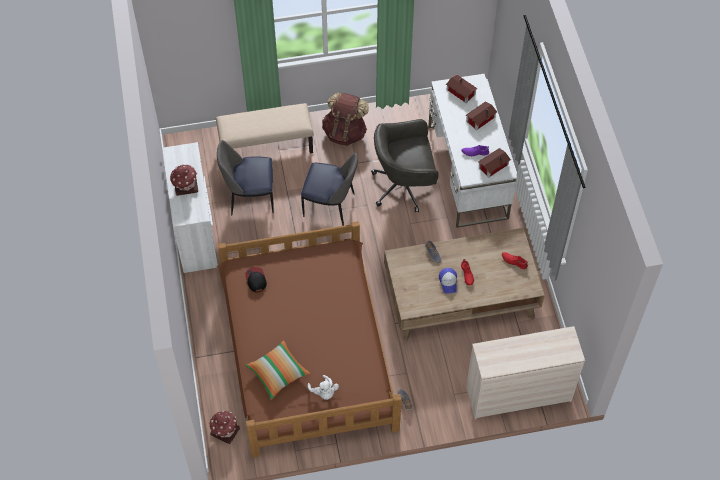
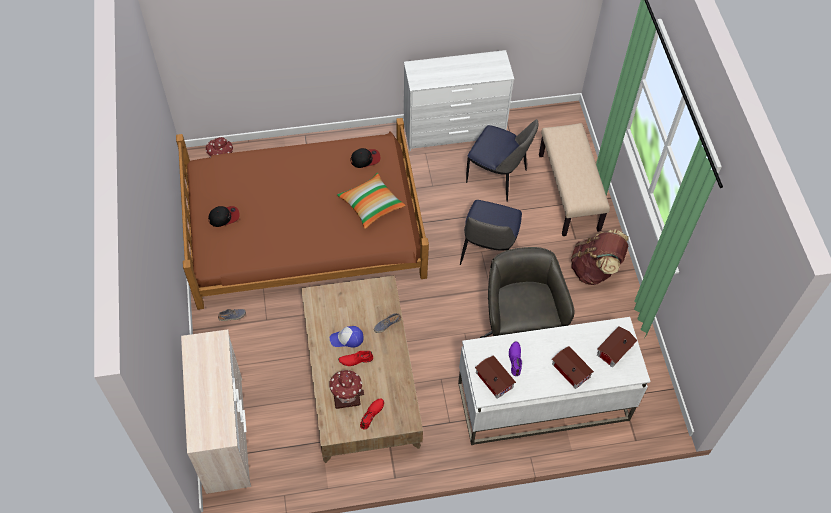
camera: 90 degrees right, 0 degrees up
(185, 186) = (455, 70): toy house -> toy house (346, 394)
(250, 198) = (498, 177): chair -> chair turned 120 degrees clockwise
(278, 373) = (252, 178): pillow -> pillow (371, 205)
(324, 392) = (224, 217): white plush toy -> cap

